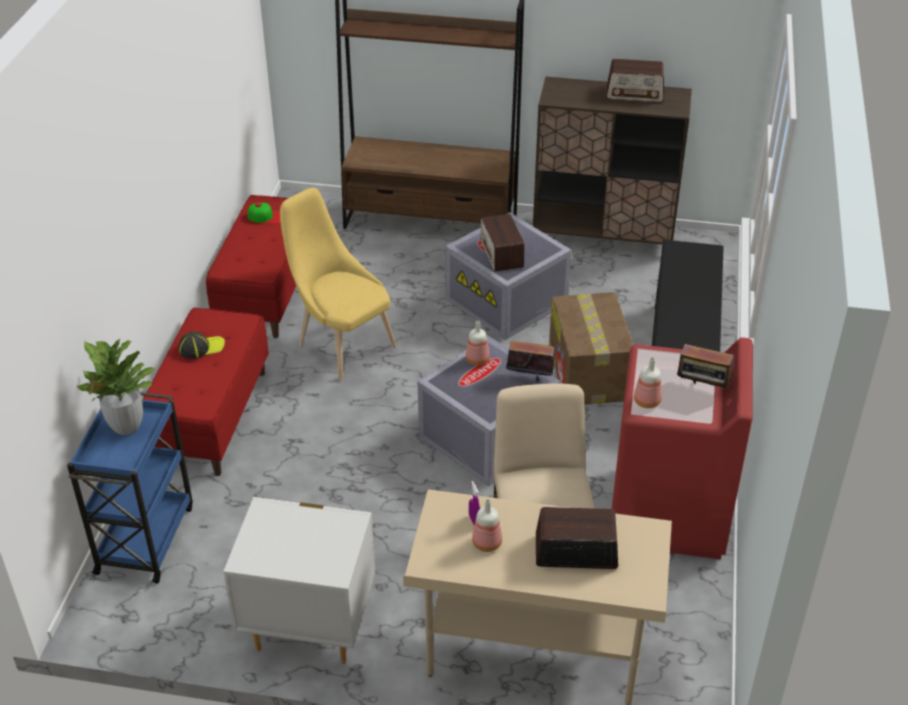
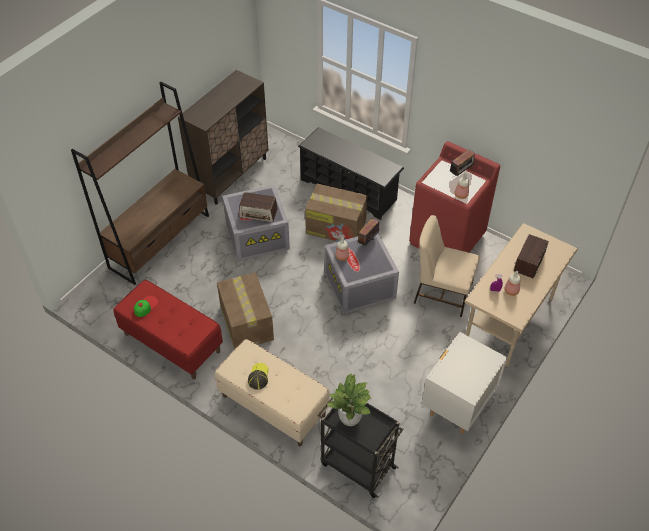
camera: 65 degrees left, 10 degrees up
(146, 537) = (357, 465): blue cart -> black cart
(211, 417) = (273, 405): red bench -> beige bench
(341, 344) = (246, 322): yellow chair -> cardboard box
(635, 93) = (224, 91): radio -> none

